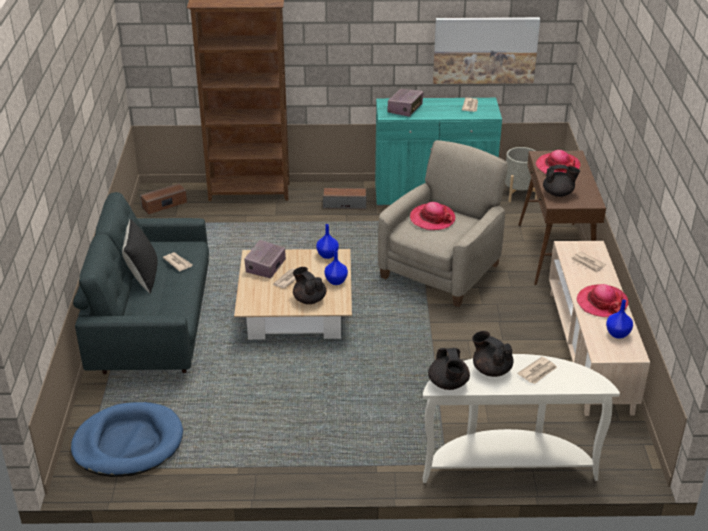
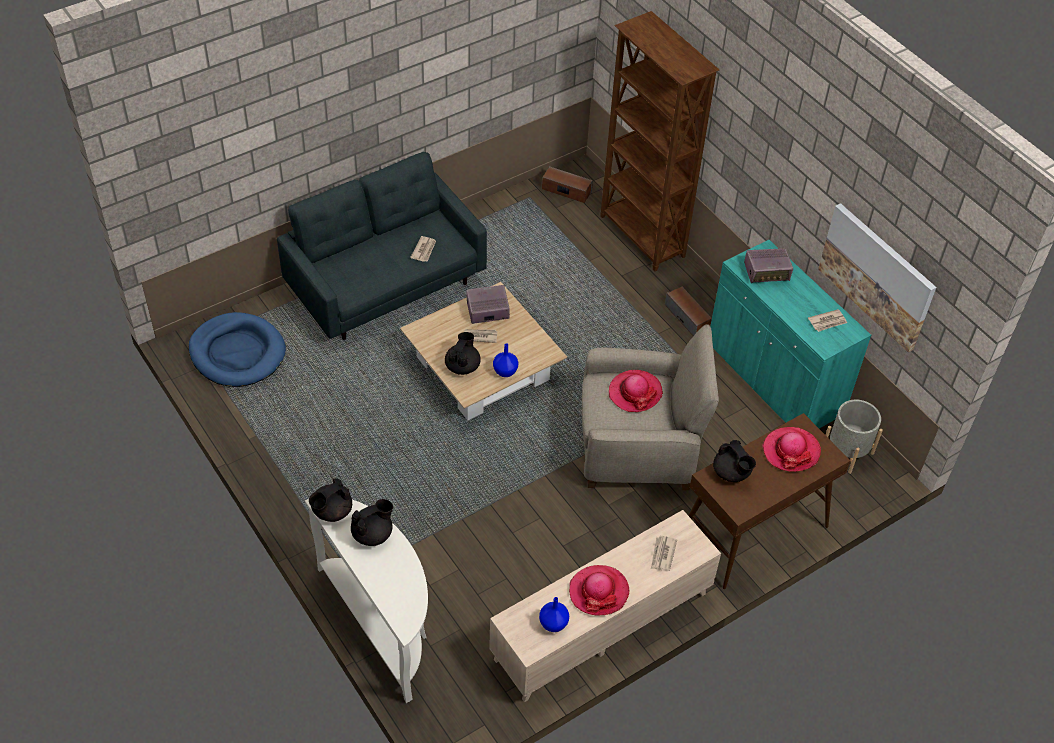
camera: 55 degrees right, 15 degrees up
(143, 277) = (386, 240): black pillow -> none
(327, 255) = (541, 345): blue vase -> none
(491, 369) = (373, 534): black teapot -> black teapot turned 45 degrees clockwise
(538, 372) = (393, 570): newspaper -> none

